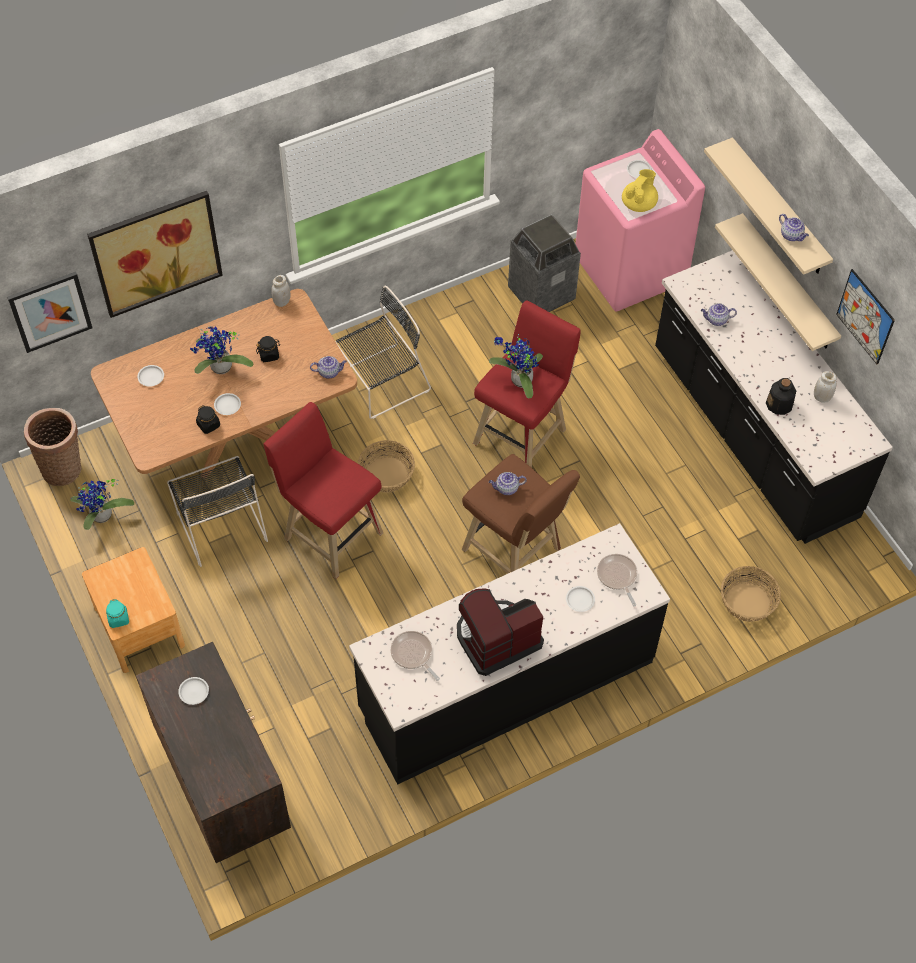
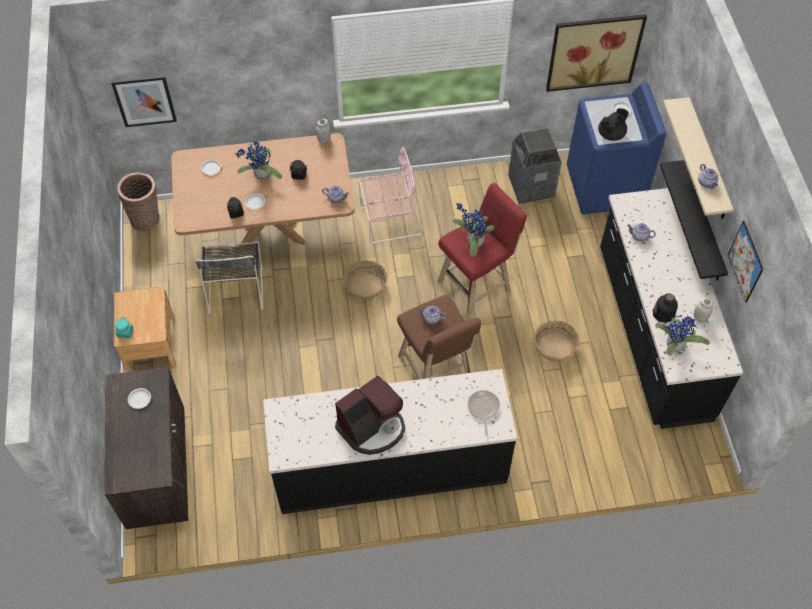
camera: 20 degrees right, 0 degrees up
(102, 518) = (157, 260): potted plant -> potted plant (675, 347)
(156, 253) = (229, 77): picture -> picture (594, 52)
(329, 532) = (308, 316): red stool -> none
(380, 382) = (388, 219): black chair -> pink chair
(413, 654) = (306, 420): frying pan -> none
(496, 638) = (372, 427): coffee machine -> coffee machine turned 150 degrees clockwise
(580, 600) = (447, 417): white plate -> none
(630, 270) = (605, 187): pink washing machine -> blue washing machine
(639, 204) = (611, 134): yellow teapot -> black teapot
(747, 602) = (598, 460): basket -> basket (555, 347)
(787, 284) = (703, 223): beige shelf -> black shelf

